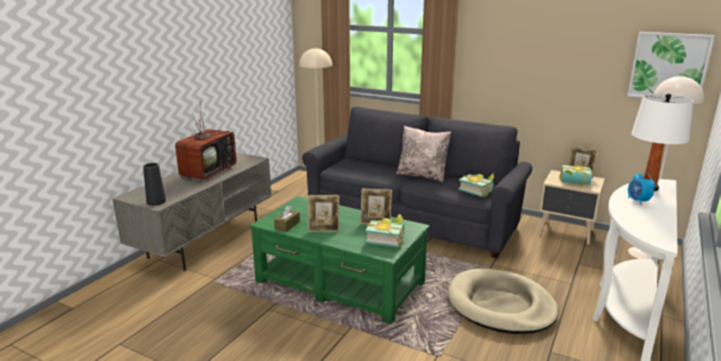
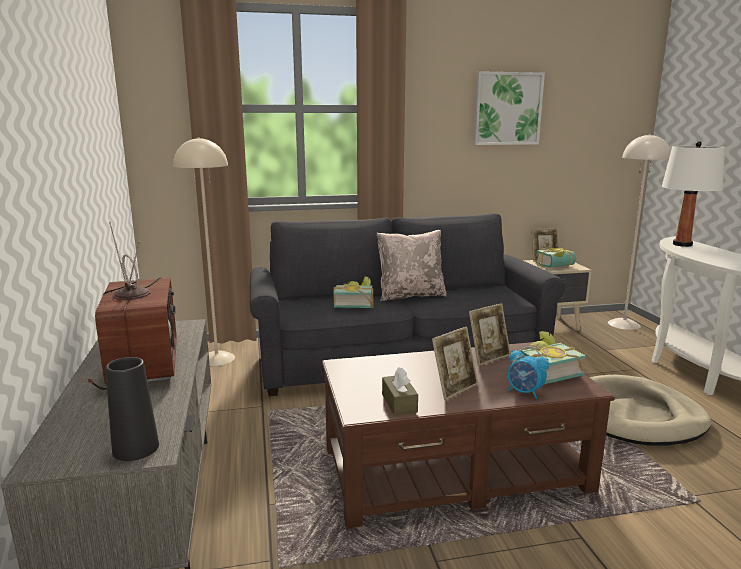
camera: 40 degrees left, 5 degrees down
(340, 282) = (455, 469): green coffee table -> brown coffee table
(477, 191) = (496, 295): book -> book (354, 304)
(638, 201) = (709, 255): alarm clock -> alarm clock (525, 392)
(668, 66) = (612, 131): picture -> picture (507, 109)

